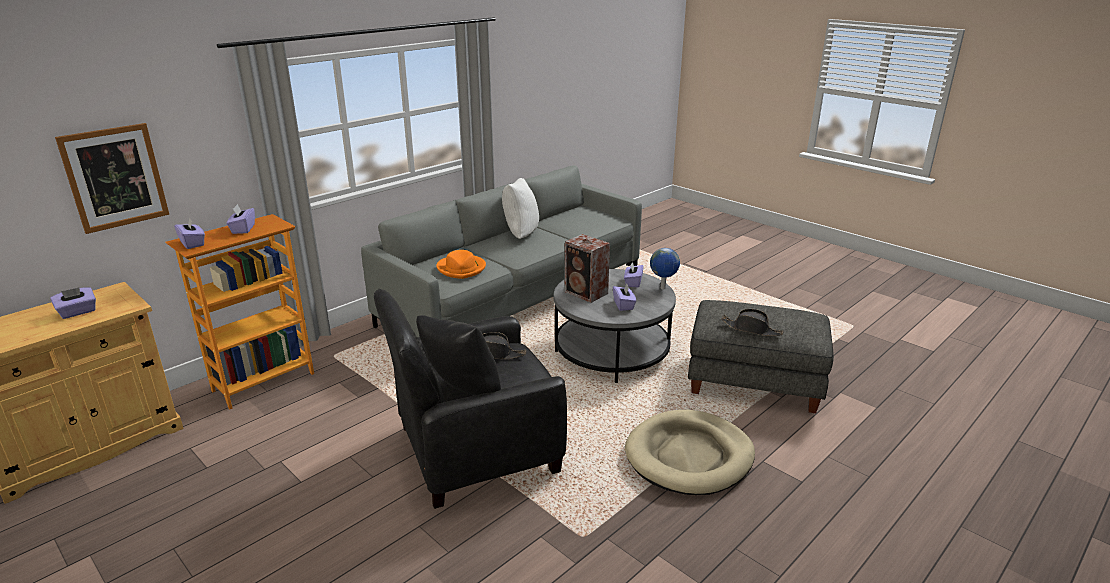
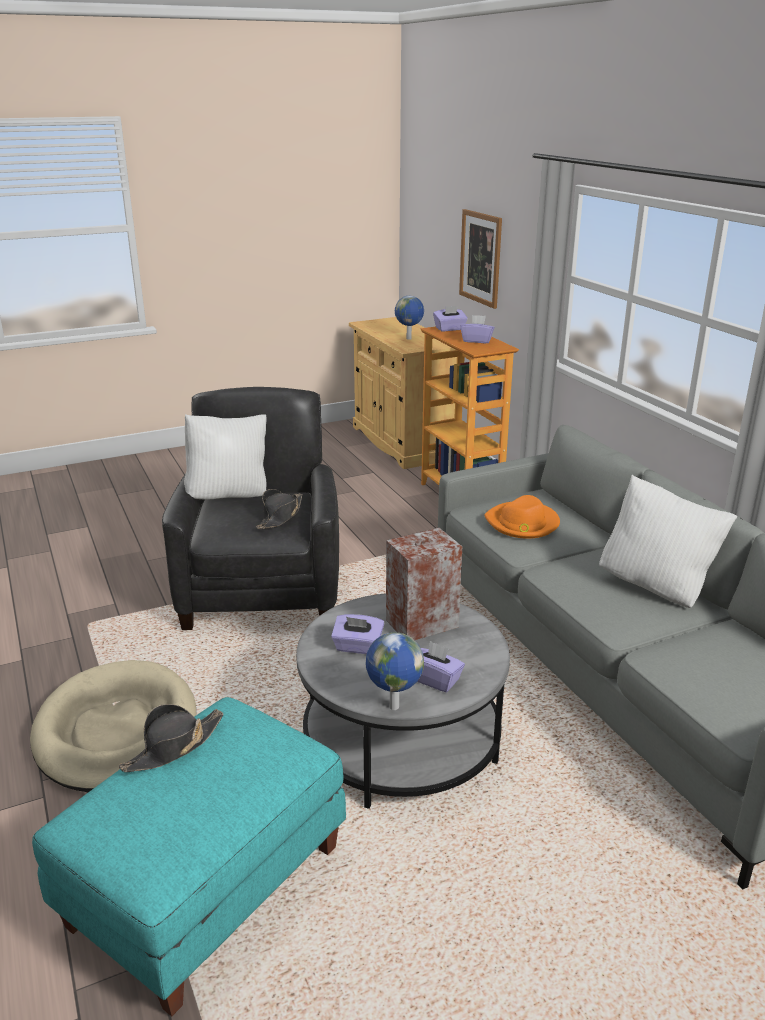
camera: 110 degrees right, 0 degrees up
(78, 312) = (409, 339): purple tissue box -> globe
(461, 392) = (229, 496): black pillow -> white pillow
(754, 381) = (207, 888): grey ottoman -> turquoise ottoman

